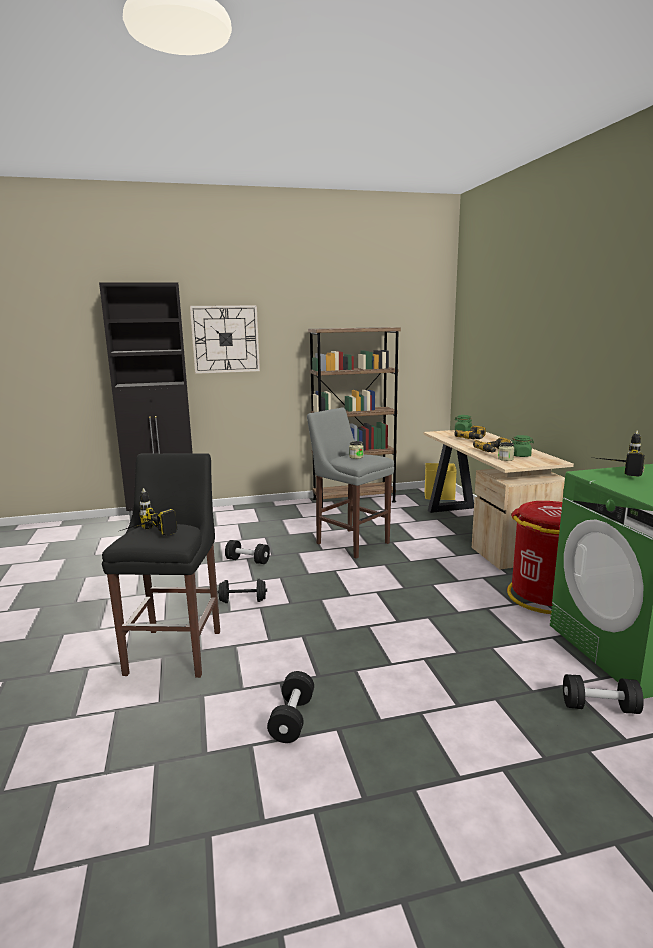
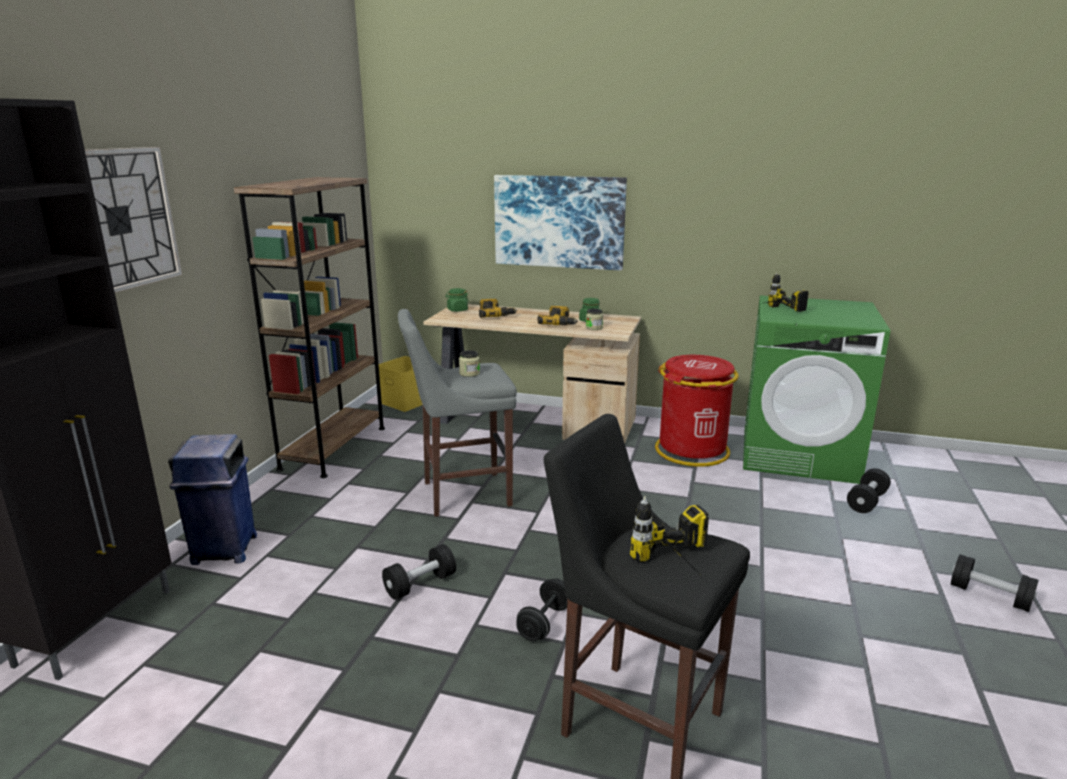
camera: 60 degrees left, 5 degrees up
(233, 515) = (224, 550): none -> blue trash can
(292, 719) = (835, 660): black dumbbell -> black dumbbell (989, 596)
(534, 369) = (559, 222): none -> picture

